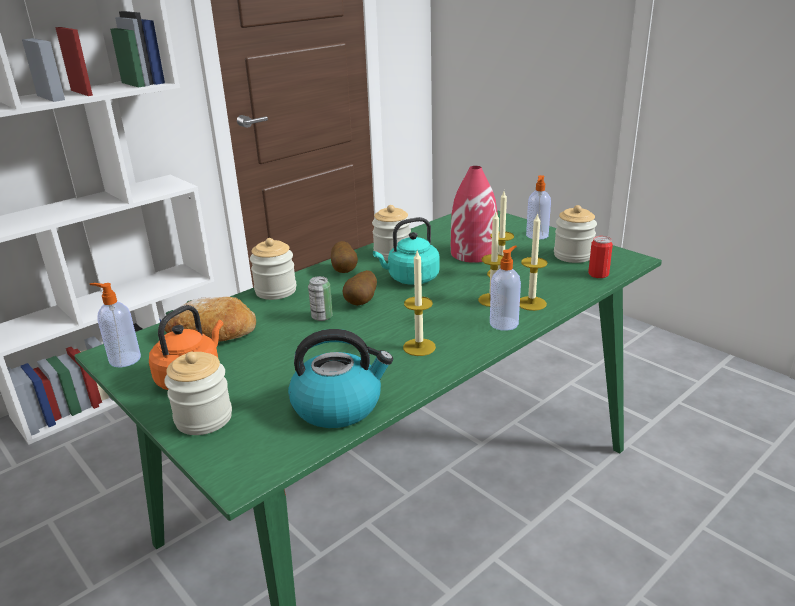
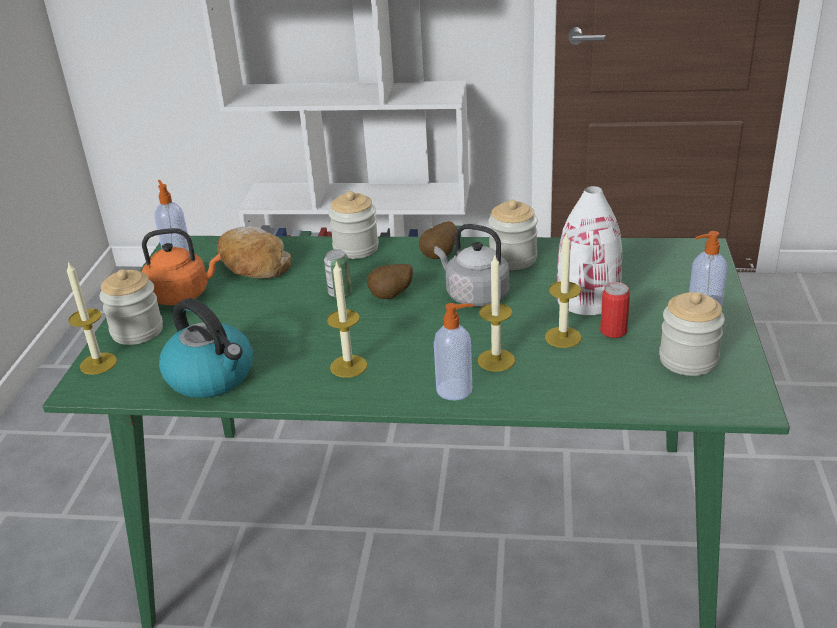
camera: 50 degrees right, 5 degrees up
(410, 279) = (474, 295): turquoise kettle -> grey kettle
(473, 253) = (588, 299): red vase -> white vase
(531, 303) = (522, 386): candle -> candle (98, 363)
(598, 274) = (663, 398): can -> can (613, 331)

